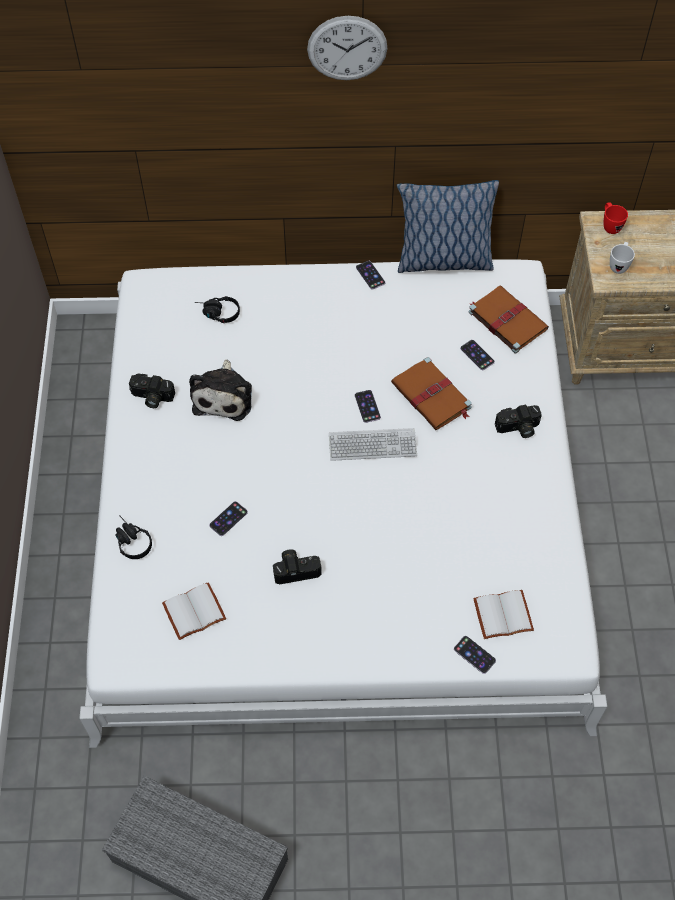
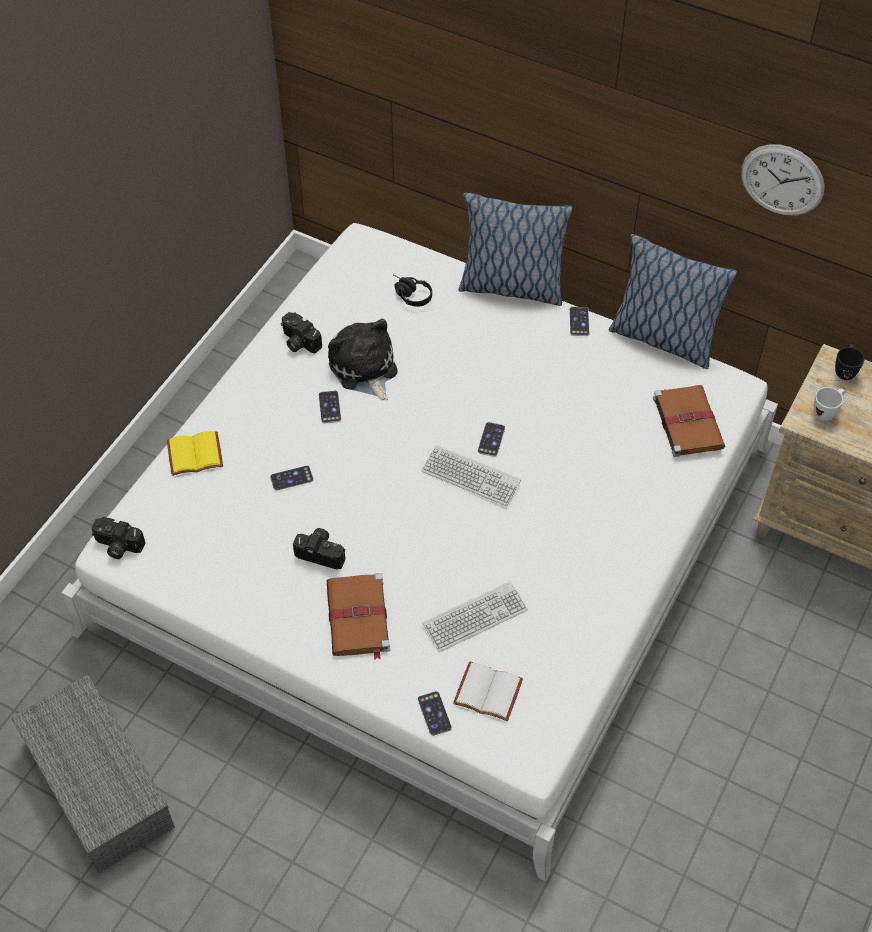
camera: 30 degrees right, 5 degrees down
(130, 540) = (194, 456): black headphones -> yellow book
(194, 613) = (205, 545): white book -> none
(224, 396) = (364, 369): plush toy -> plush toy turned 120 degrees clockwise
(295, 270) = (510, 287): none -> pillow
(347, 48) = (601, 64): wall clock -> wall clock (782, 180)
(432, 396) = (560, 459): brown book -> brown book (358, 618)
(452, 560) = (475, 617): none -> keyboard
(477, 355) = (633, 441): phone -> phone (330, 407)
(518, 428) = (627, 529): camera -> camera (117, 546)
(610, 226) = (845, 370): red mug -> black mug

